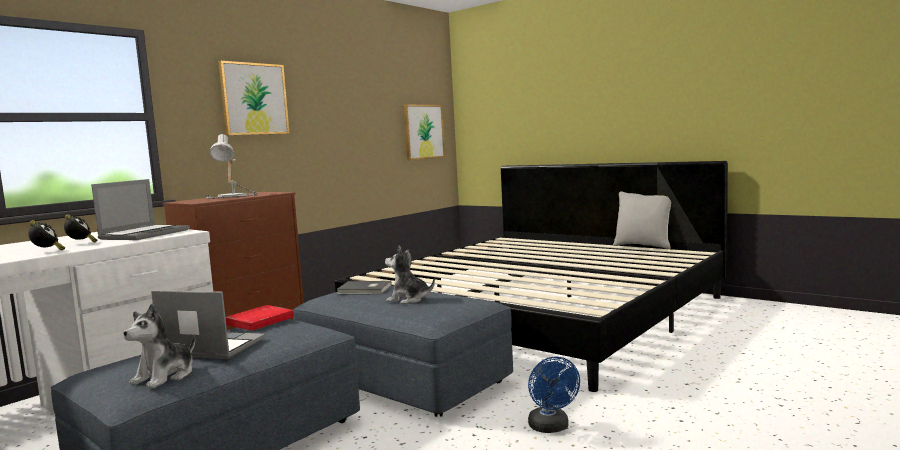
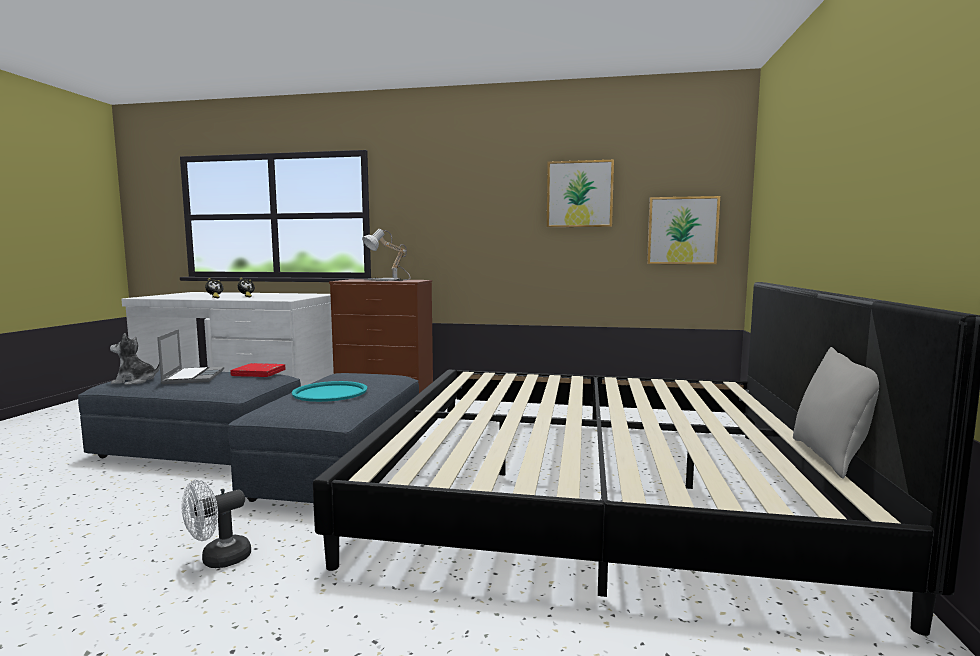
camera: 60 degrees right, 0 degrees up
(145, 234) = (281, 297): laptop -> none
(254, 99) = (453, 198): picture -> picture (579, 194)
(365, 290) = (365, 377): grey book -> none
(409, 299) = (330, 393): plush toy -> turquoise tray
(551, 428) = (218, 560): blue fan -> white fan

